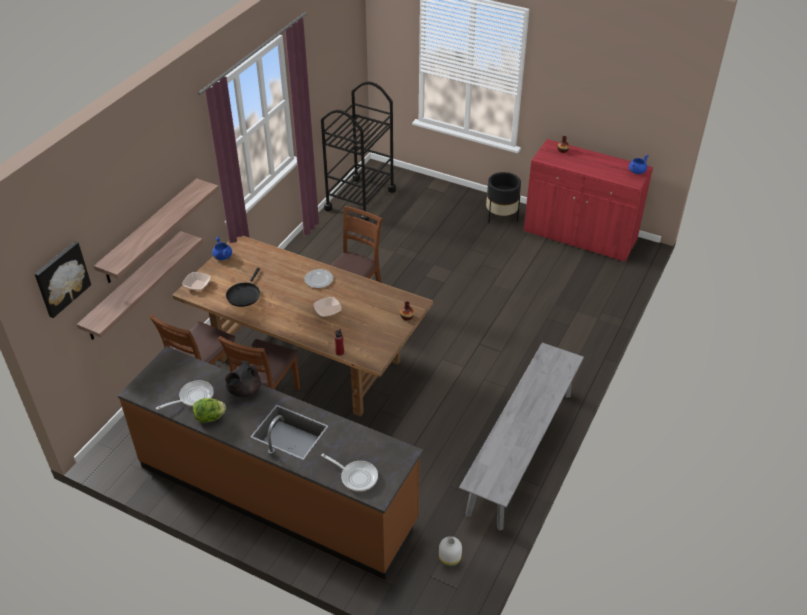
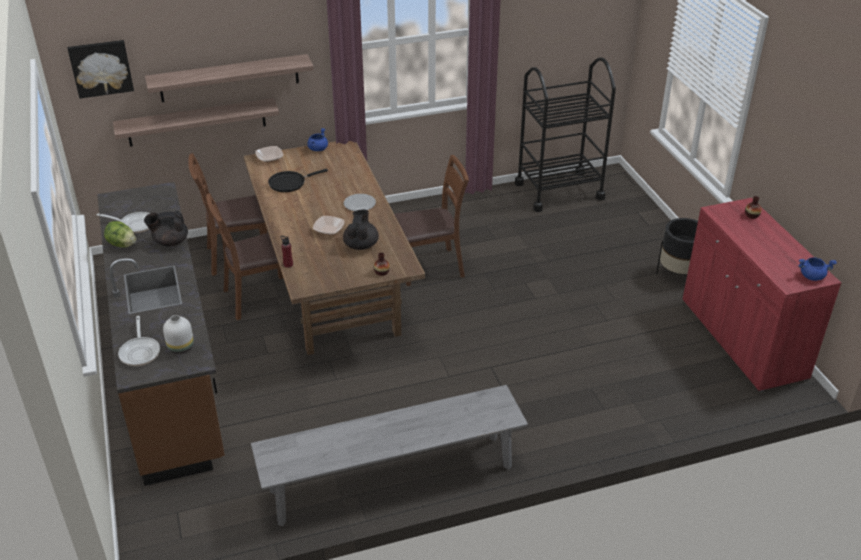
camera: 45 degrees right, 5 degrees down
(365, 307) = (361, 245): none -> black teapot
(449, 560) = (208, 512): white vase -> white vase (180, 347)

